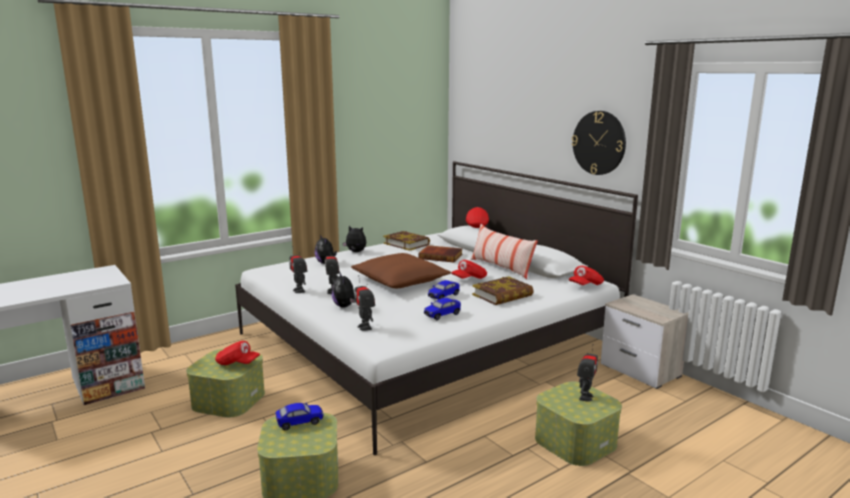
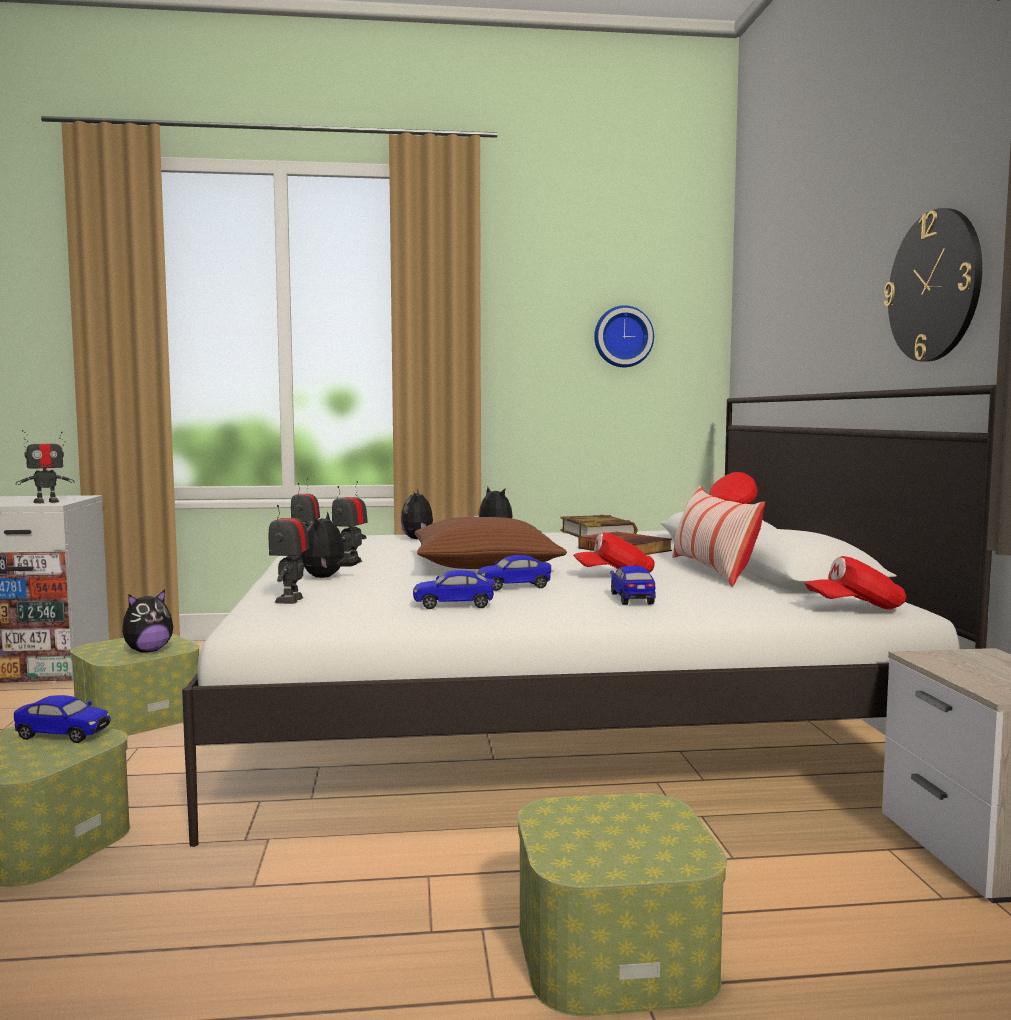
camera: 30 degrees right, 10 degrees down
(237, 363) = (148, 651): red cap -> plush toy
(400, 130) = (622, 337): none -> wall clock
(502, 295) = (631, 598): book -> toy car
(585, 397) = (647, 830): toy robot -> toy robot (46, 502)

